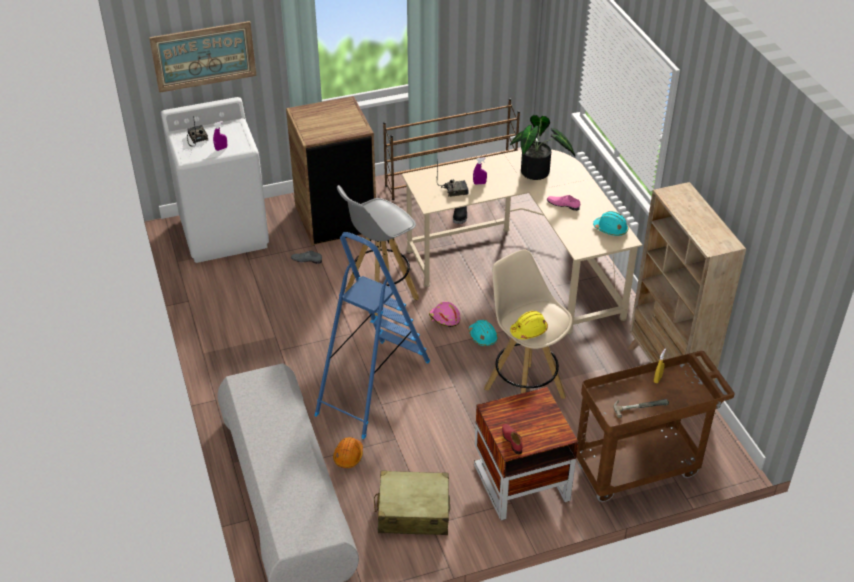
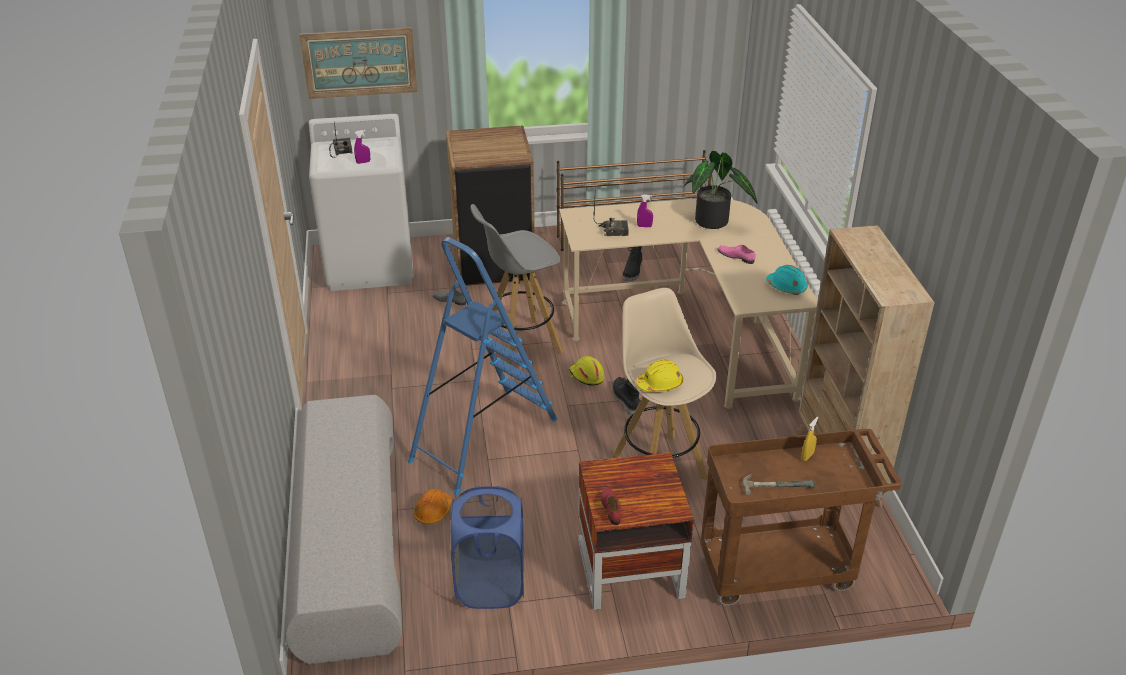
camera: 10 degrees right, 5 degrees down
(413, 511) = (490, 585): beige suitcase -> blue laundry basket
(444, 318) = (586, 376): pink hard hat -> yellow hard hat
(483, 337) = (625, 401): turquoise hard hat -> black boot

